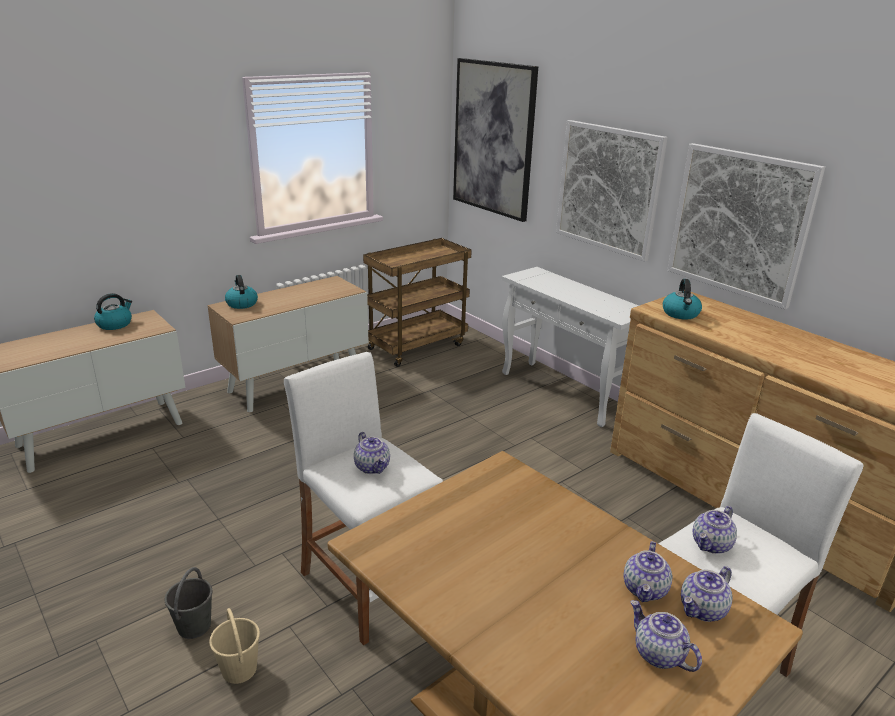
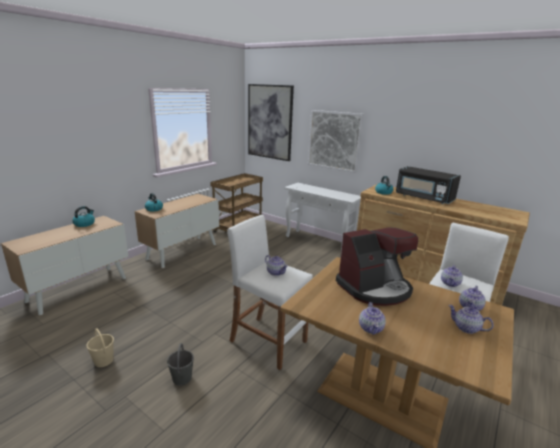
camera: 15 degrees left, 5 degrees down
(239, 670) = (219, 395): beige bucket -> beige bucket (104, 361)
(530, 533) = (375, 288): none -> coffee machine
(645, 590) = (441, 303): teapot -> teapot (371, 328)
(739, 223) = (402, 150): picture -> none
(763, 336) = (423, 198): none -> black microwave

